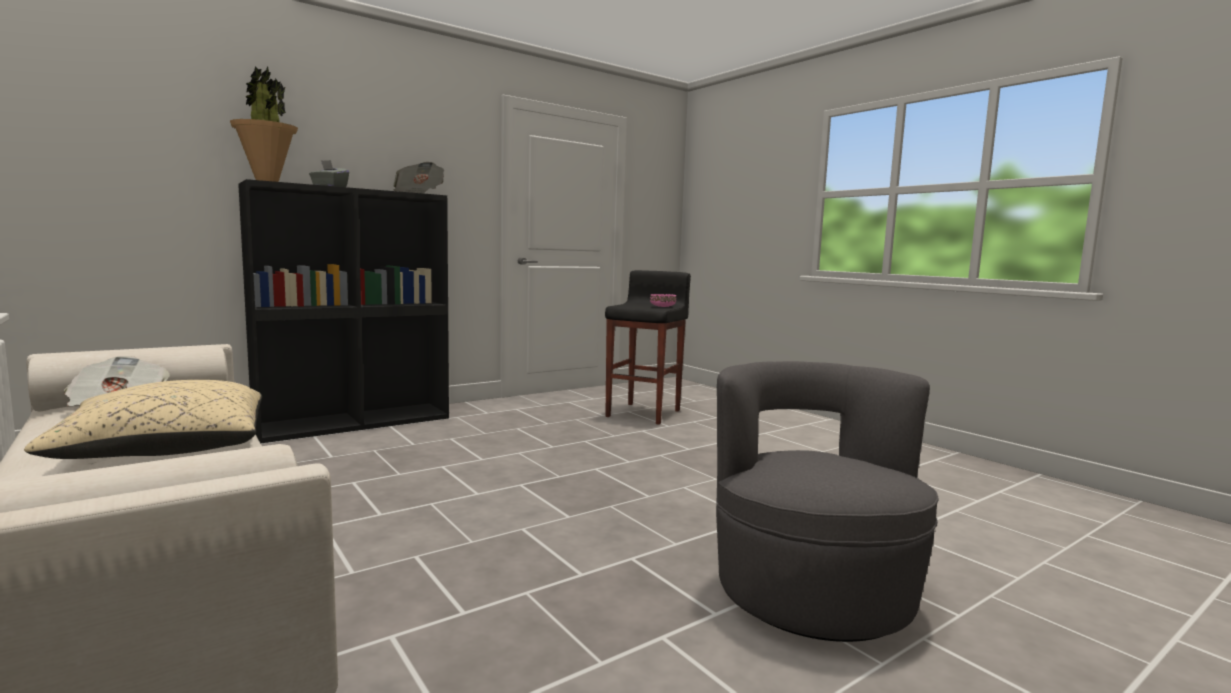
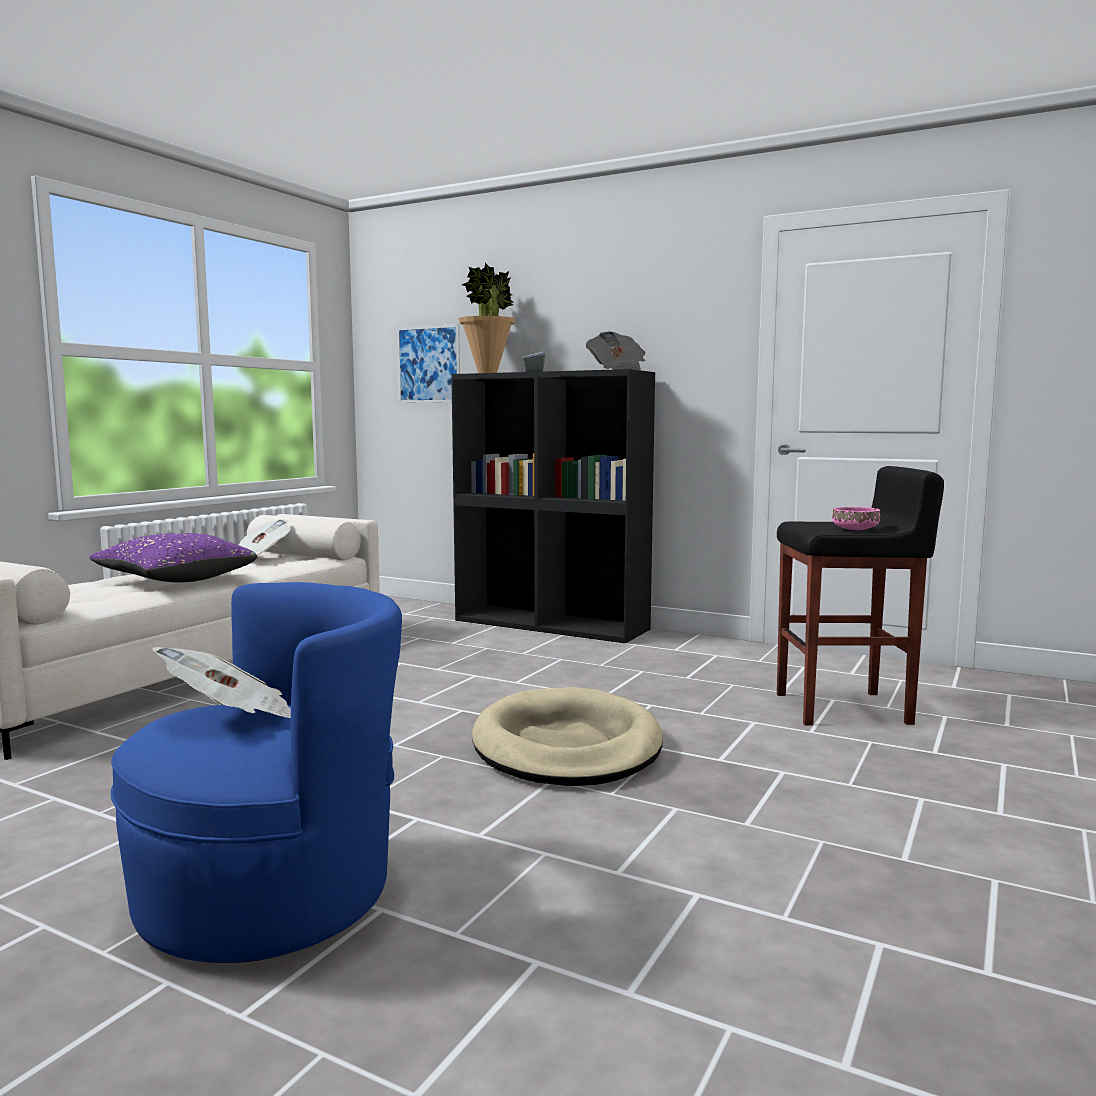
camera: 65 degrees right, 0 degrees up
(142, 160) = (428, 364): none -> picture
(166, 451) = (176, 580): beige pillow -> purple pillow
(632, 472) = (567, 746): none -> beige dog bed
(812, 591) = (271, 895): grey armchair -> blue armchair
(817, 466) = (232, 718): none -> newspaper

